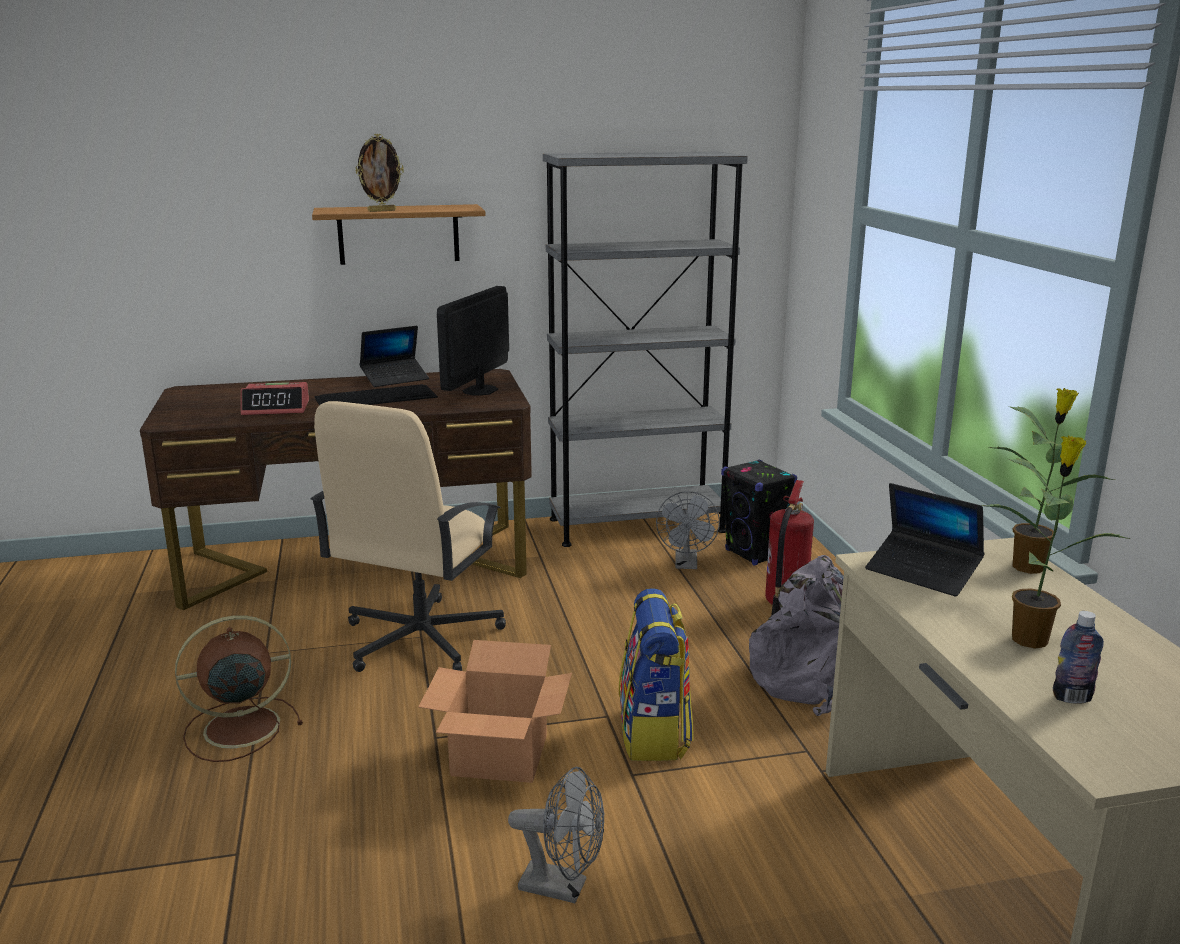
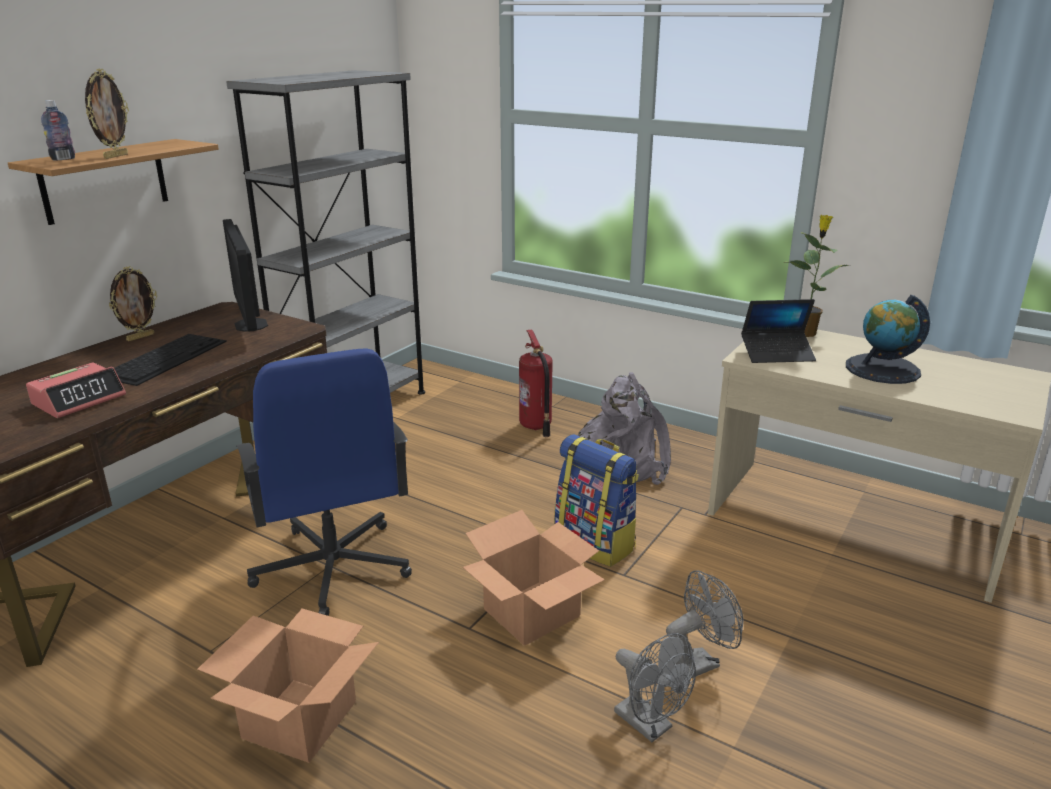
camera: 45 degrees left, 5 degrees up
(238, 728) = (300, 721): brown fan -> cardboard box
(395, 379) = (140, 337): laptop -> picture frame
(419, 639) = (332, 568): beige office chair -> blue office chair
(686, 564) = (436, 425): grey fan -> grey fan (650, 725)
(755, 554) = (467, 400): black speaker -> none
(1031, 639) = (882, 369): potted plant -> globe
(1072, 698) = (949, 390): bottle -> bottle (63, 159)

